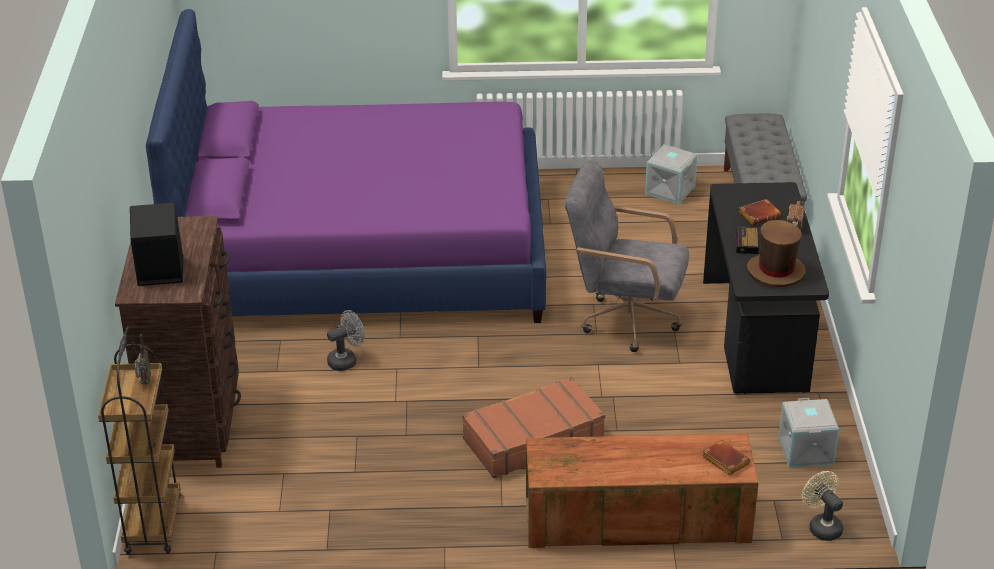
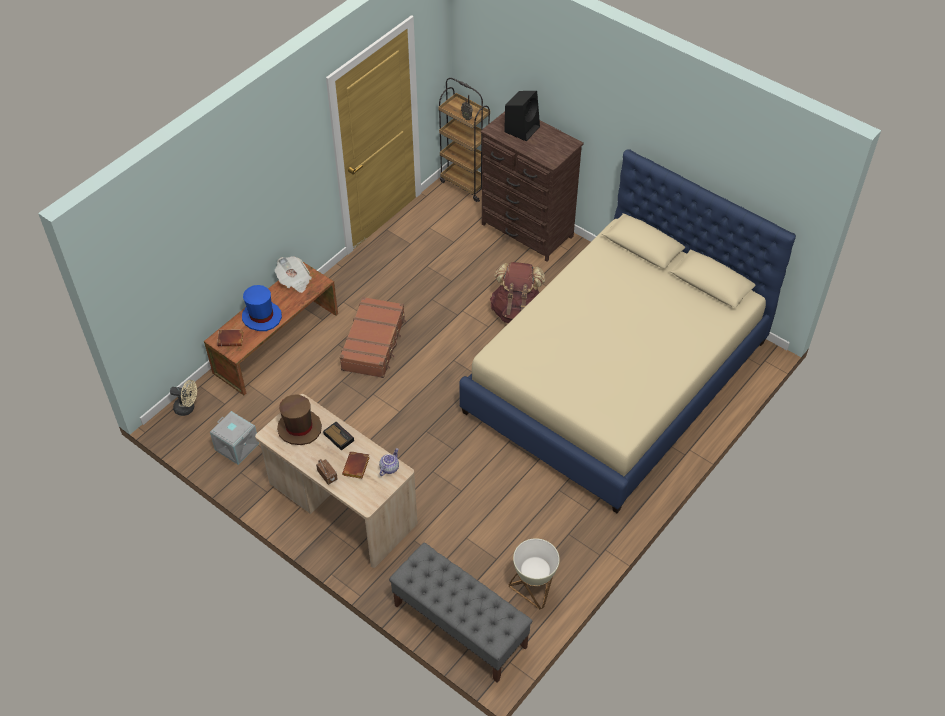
camera: 130 degrees right, 15 degrees up
(346, 360) = (517, 311): grey fan -> brown backpack
(362, 253) = (616, 376): purple bed -> beige bed
(569, 470) = (294, 281): none -> newspaper
(624, 321) = (422, 451): grey office chair -> none
(659, 459) = (262, 317): none -> blue hat
(670, 189) = (533, 590): grey storage box -> planter
(730, 198) = (389, 468): none -> teapot
(757, 335) = (341, 506): black desk -> beige desk

